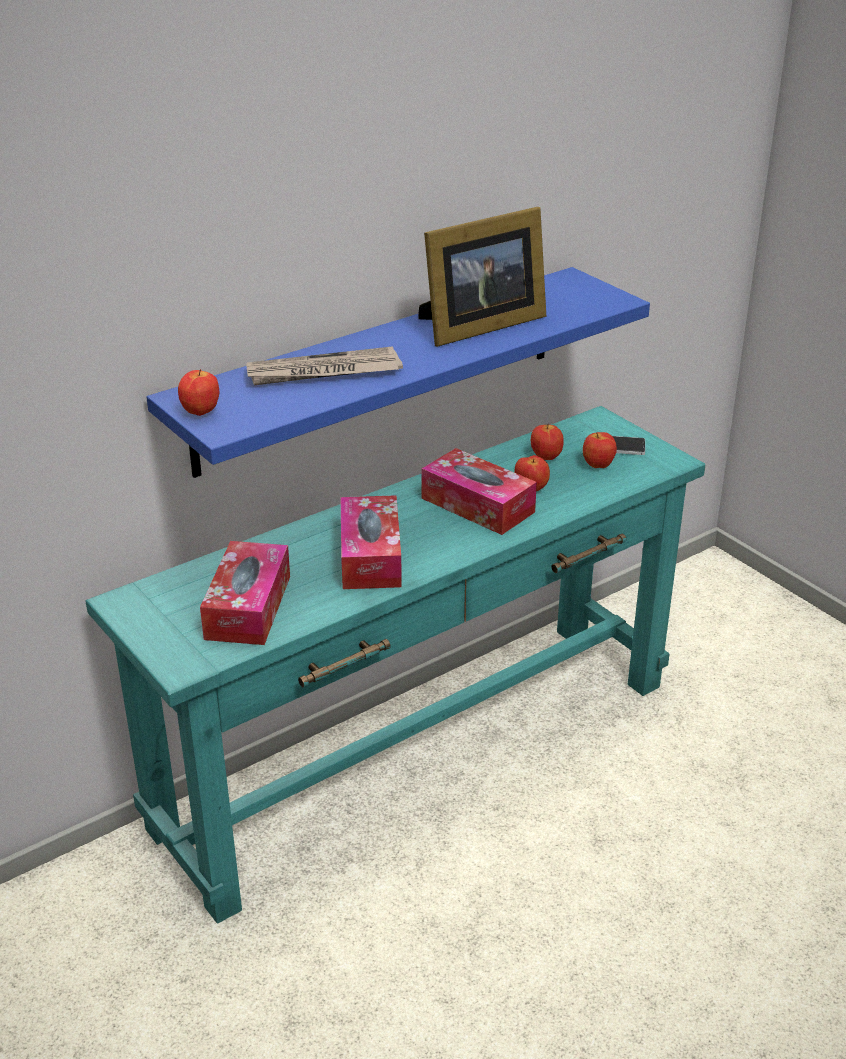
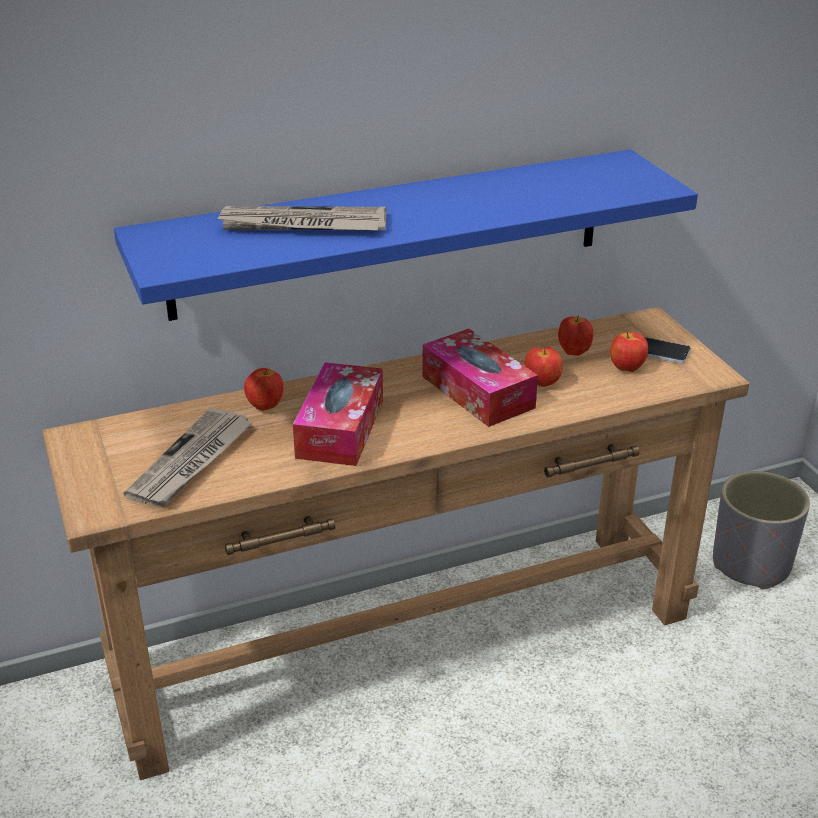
camera: 15 degrees right, 0 degrees up
(200, 412) = (153, 249): apple -> apple (265, 407)
(248, 607) = (191, 462): tissue box -> newspaper
(419, 754) = (407, 644): turquoise console table -> brown console table
(478, 326) = (493, 197): picture frame -> none
(699, 629) = (751, 564): none -> grey planter

